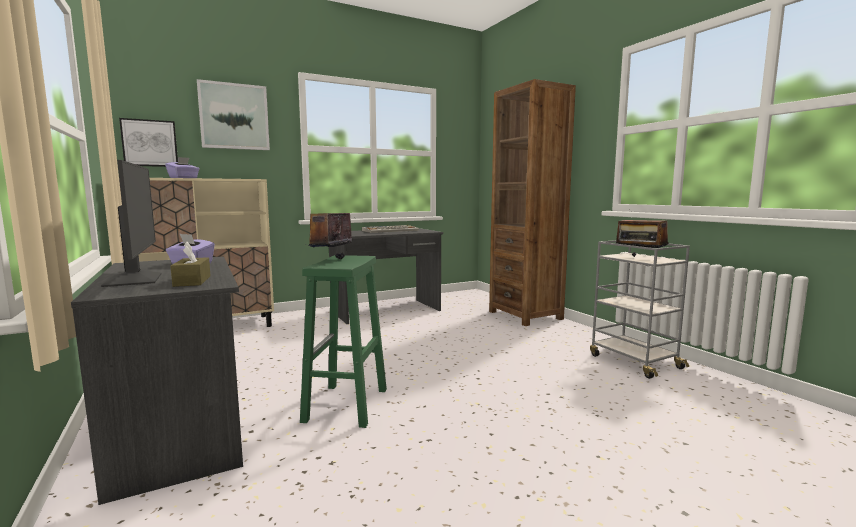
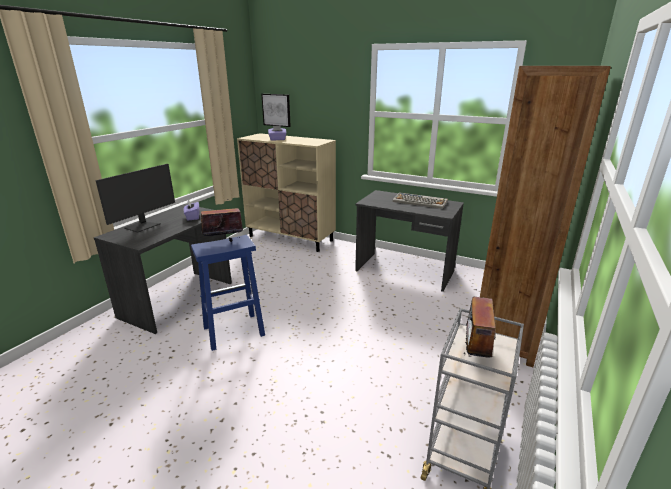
camera: 55 degrees right, 15 degrees up
(192, 281) = (146, 236): brown tissue box -> none
(234, 116) = (323, 88): picture -> none
(346, 405) = (232, 331): green stool -> blue stool

